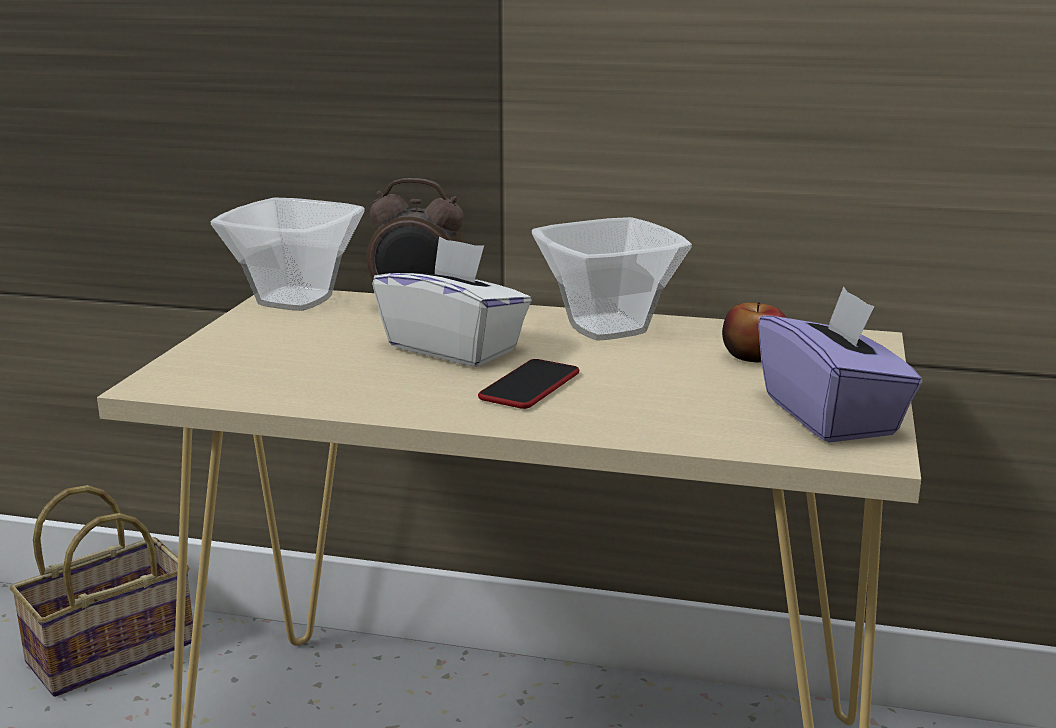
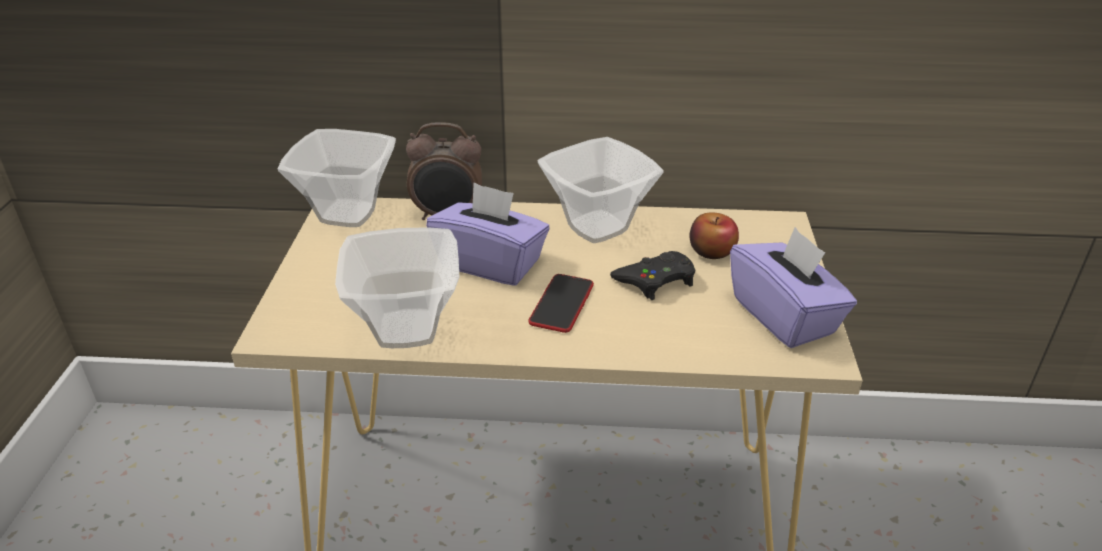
camera: 10 degrees left, 15 degrees up
(113, 649) = (228, 454): basket -> none
(315, 394) = (403, 331): none -> bowl
(454, 348) = (491, 263): white tissue box -> purple tissue box
(665, 375) = (656, 280): none -> black game controller

